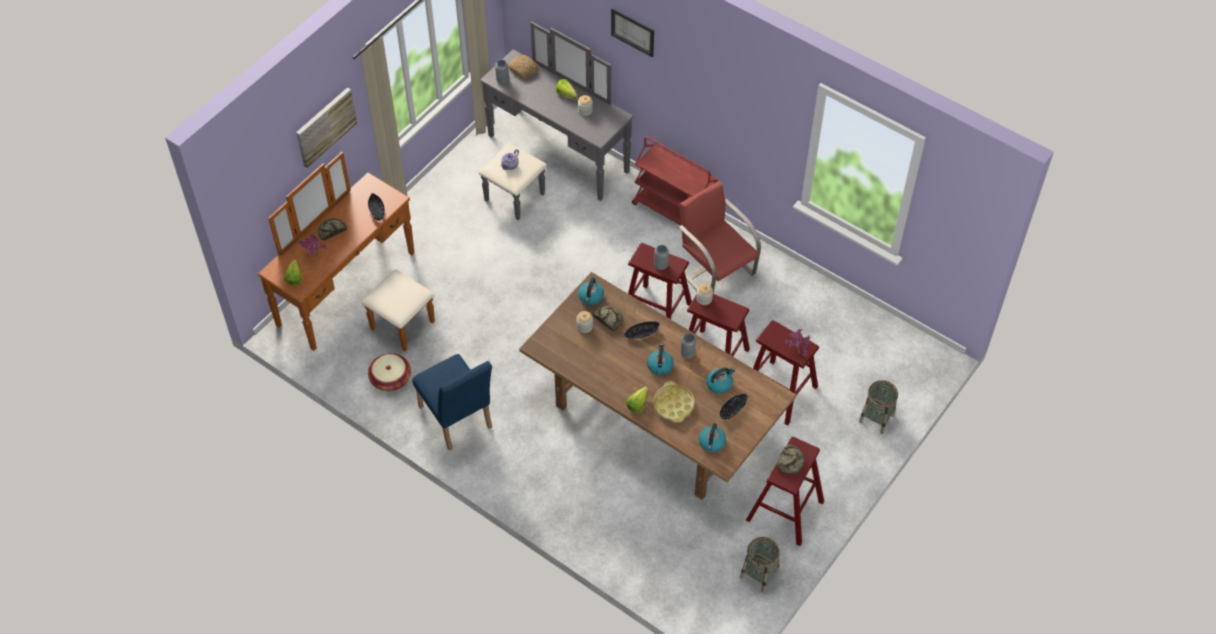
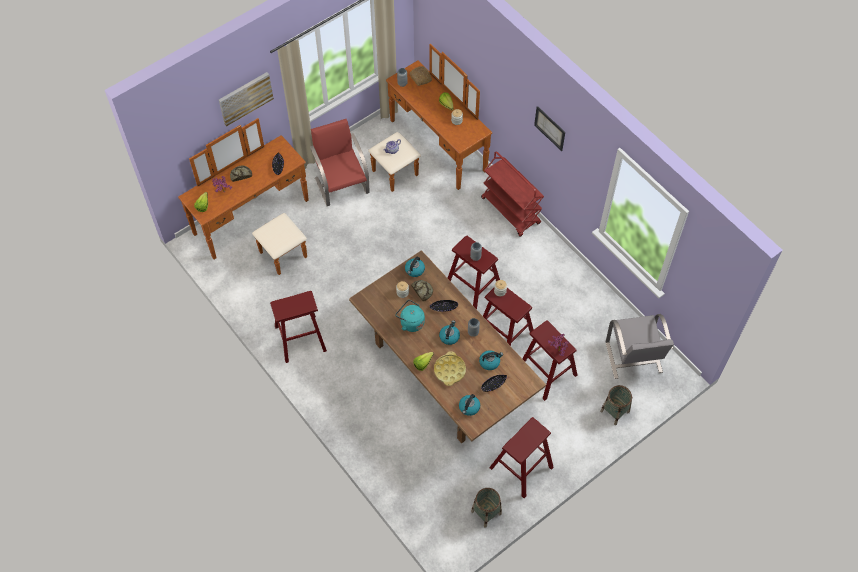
camera: 15 degrees right, 5 degrees up
(390, 379) = (262, 294): basket -> none
(457, 421) = (300, 338): blue chair -> red stool
(548, 163) = (428, 152): grey dresser -> brown dresser
(606, 359) = (410, 322): none -> turquoise kettle
(633, 32) = (496, 71): picture -> picture (550, 128)
(715, 271) = (527, 265): red chair -> red chair (342, 184)
(790, 461) = (524, 437): bread -> none
(879, 351) = (633, 358): none -> grey chair

